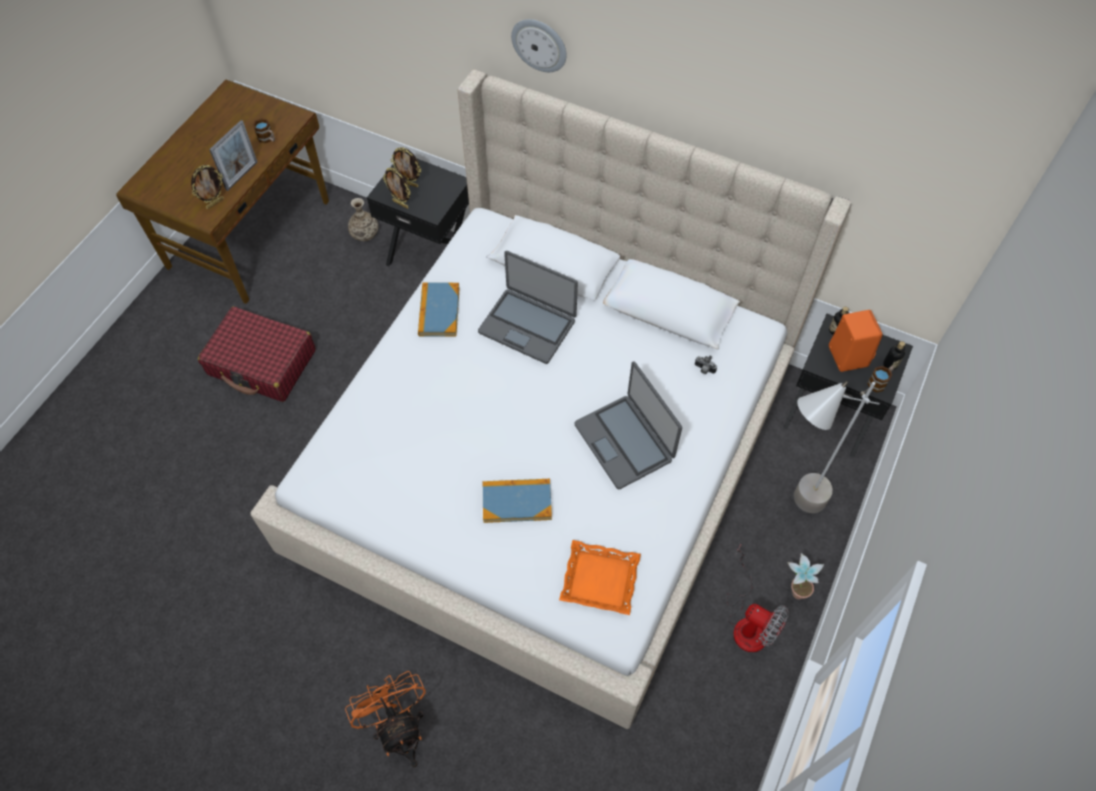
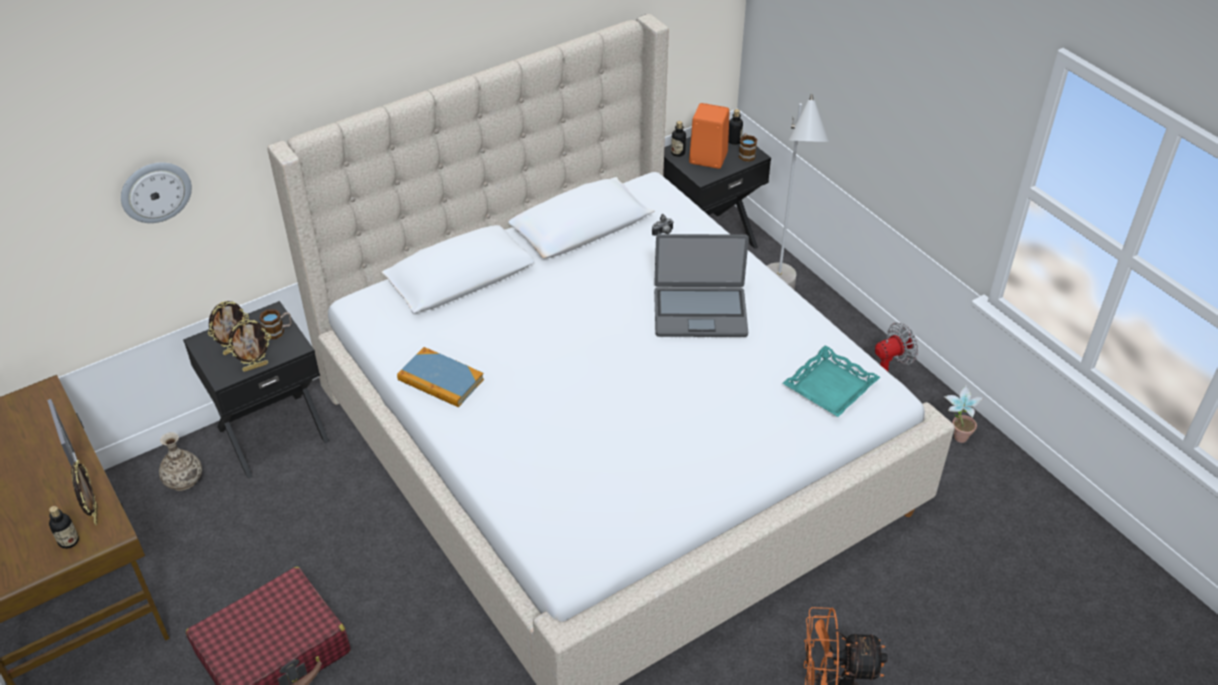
camera: 60 degrees left, 15 degrees down
(189, 204) = (69, 541): none -> bottle
(268, 139) = (49, 430): mug -> mug (278, 331)
(517, 501) = (711, 410): book -> none
(527, 325) = (517, 323): laptop -> none
(539, 44) = (328, 67): wall clock -> wall clock (155, 191)
(599, 580) = (830, 387): orange tray -> turquoise tray
(795, 589) = (856, 340): potted plant -> potted plant (955, 437)

